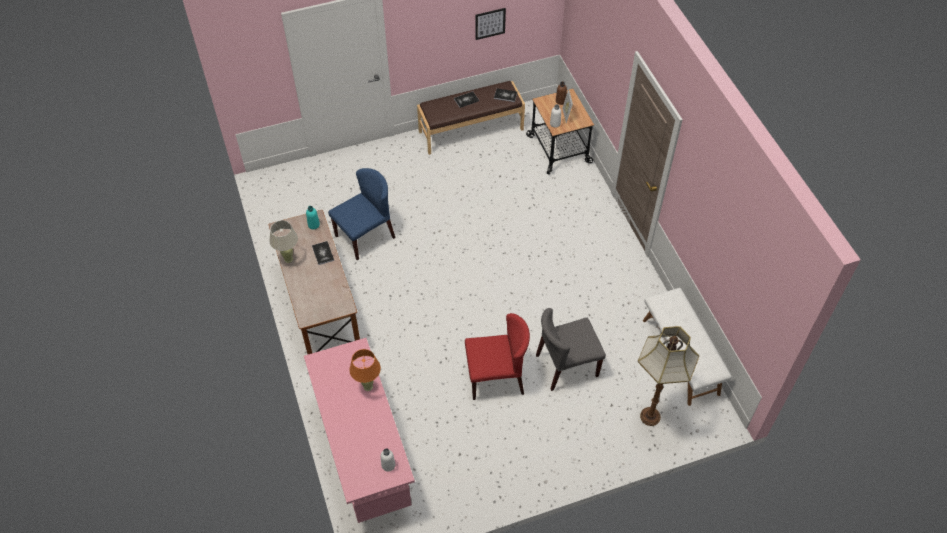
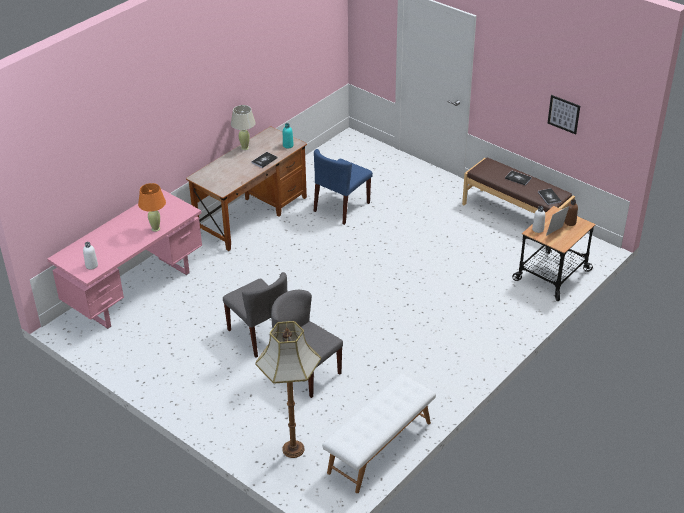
camera: 60 degrees right, 15 degrees down
(365, 236) = (341, 207): blue chair -> blue chair turned 105 degrees clockwise
(496, 377) = (260, 334): red chair -> grey chair

